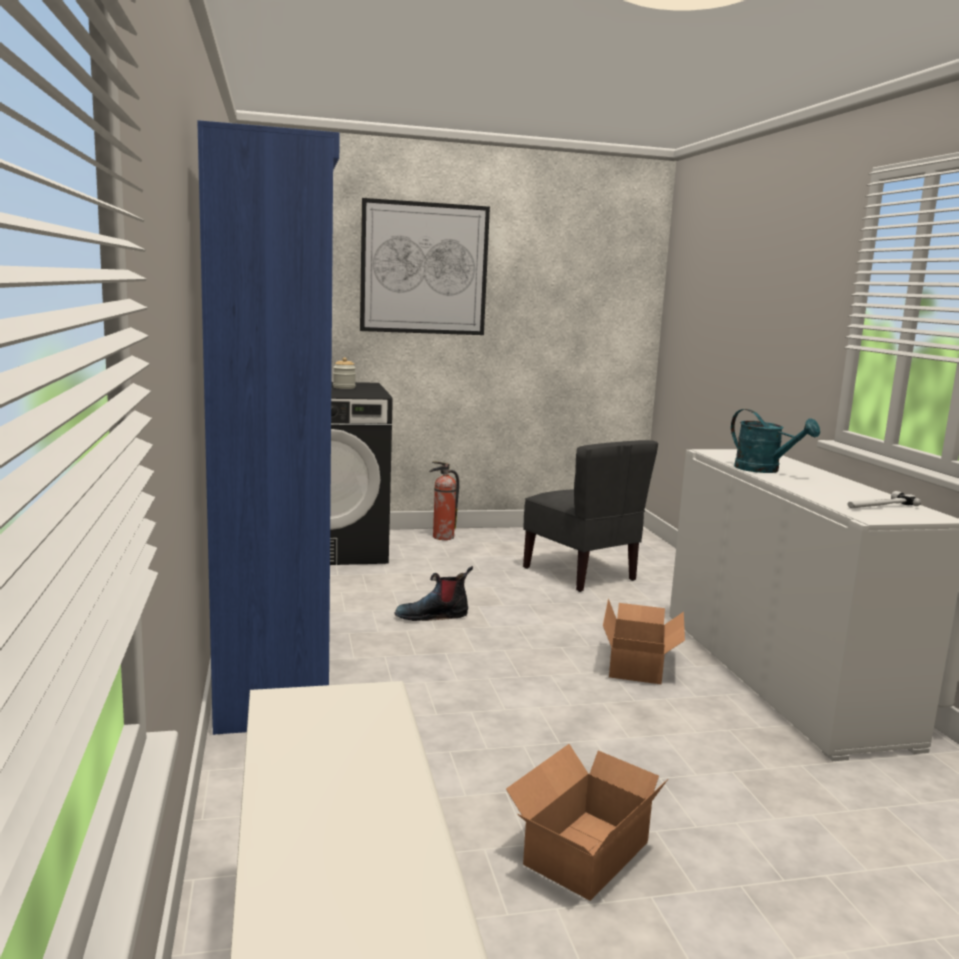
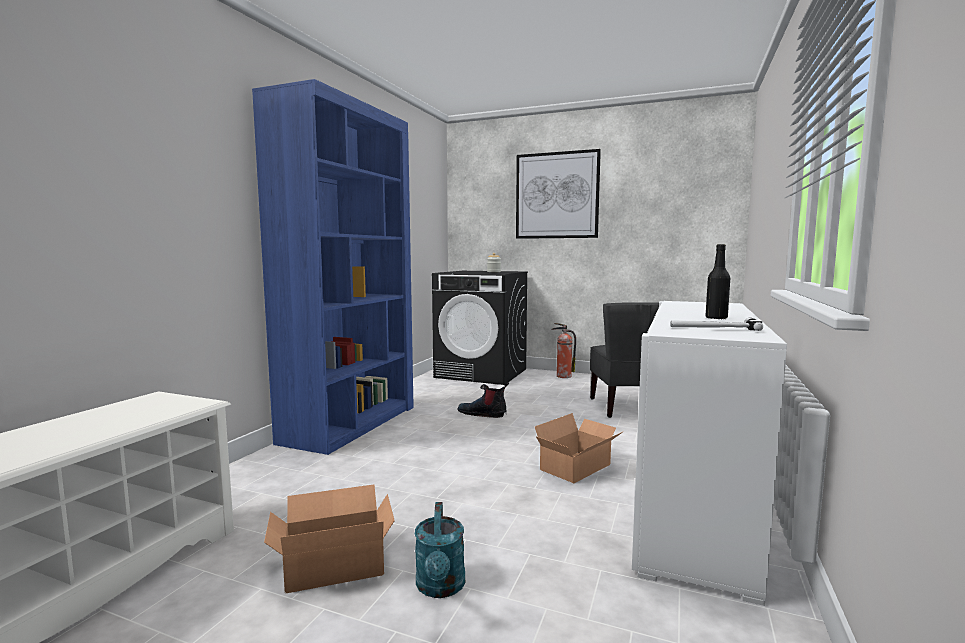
camera: 35 degrees right, 5 degrees down
(764, 470) = (683, 310): turquoise watering can -> turquoise watering can (440, 588)
(831, 485) = (716, 318): none -> black bottle

